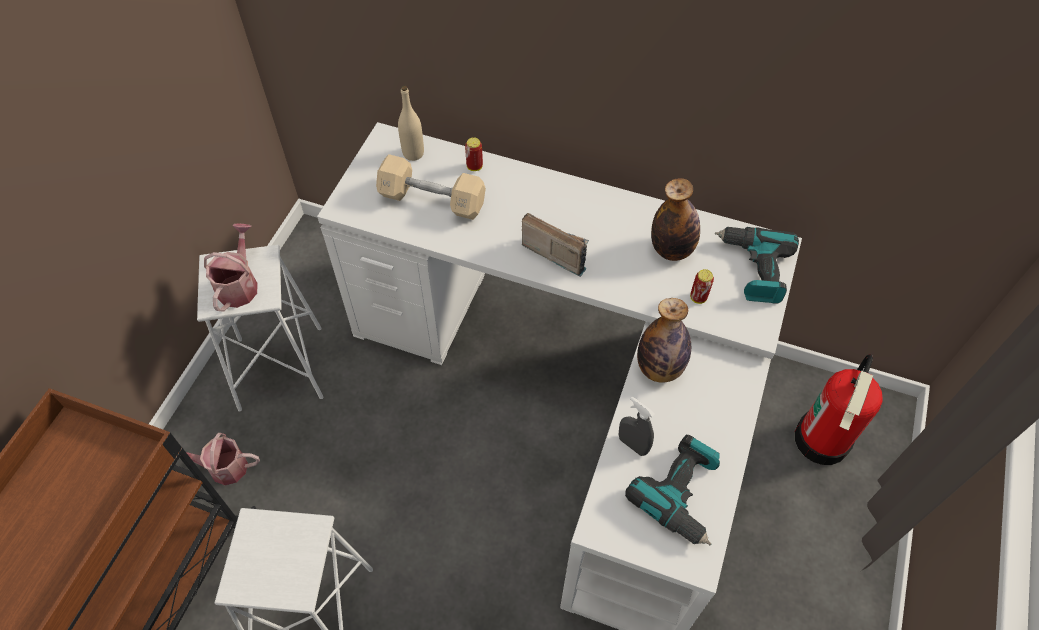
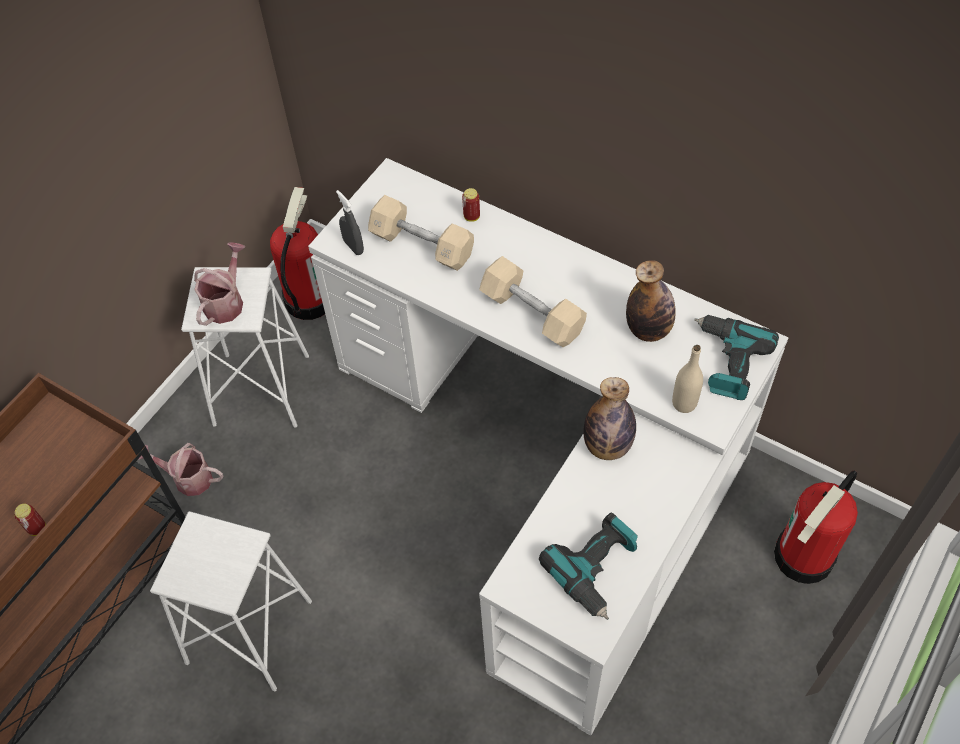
camera: 15 degrees right, 0 degrees up
(310, 274) = (308, 299): none -> fire extinguisher
(413, 153) = (414, 195): beige bottle -> beige bottle (684, 403)
(556, 250) = (532, 313): radio -> beige dumbbell
(632, 445) = (561, 515): grey spray bottle -> grey spray bottle (353, 246)
(698, 297) = (662, 382): can -> can (37, 528)

